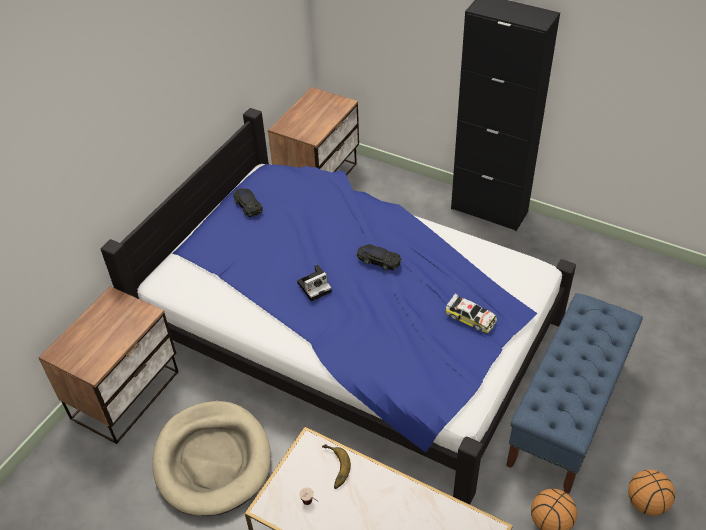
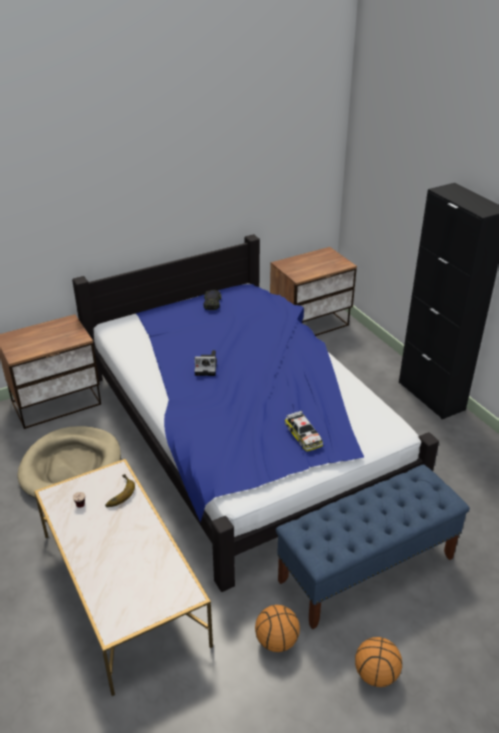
camera: 30 degrees right, 10 degrees down
(378, 260) = (270, 369): black toy car -> none

